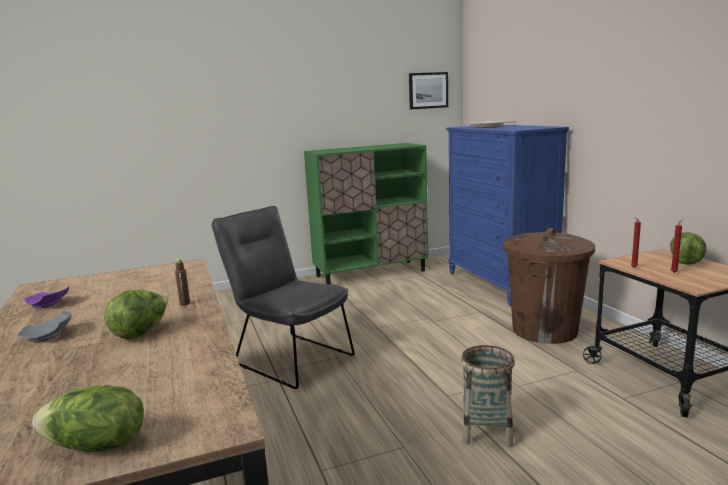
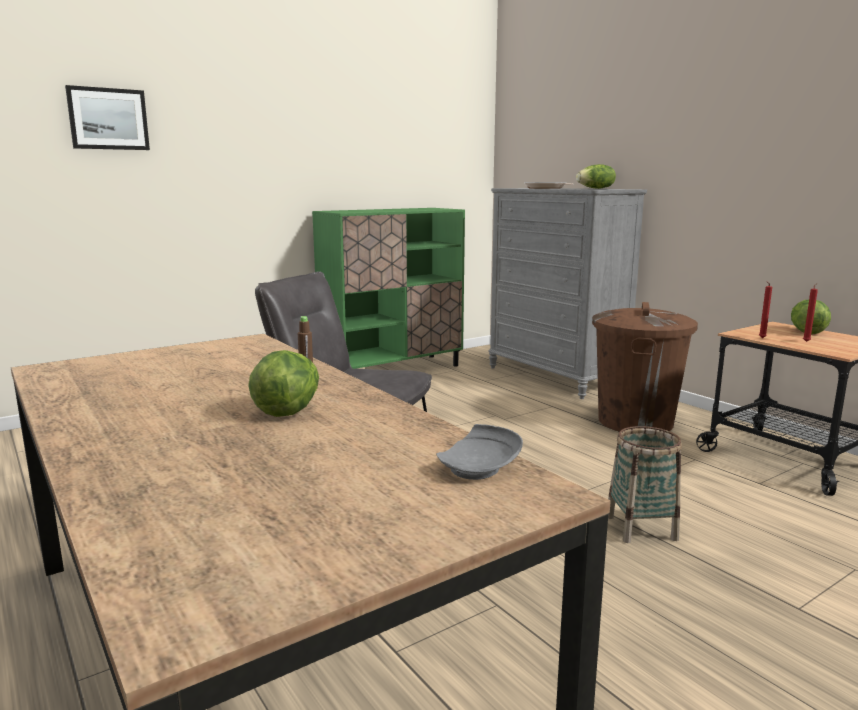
camera: 15 degrees left, 0 degrees up
(48, 305) = (95, 387): purple plate -> none
(48, 336) = (149, 421): grey plate -> grey plate (480, 468)
(96, 446) = (403, 527): lettuce -> lettuce (596, 188)
(428, 90) = (457, 144): picture -> picture (108, 119)
(500, 284) = (555, 377): blue dresser -> grey dresser

